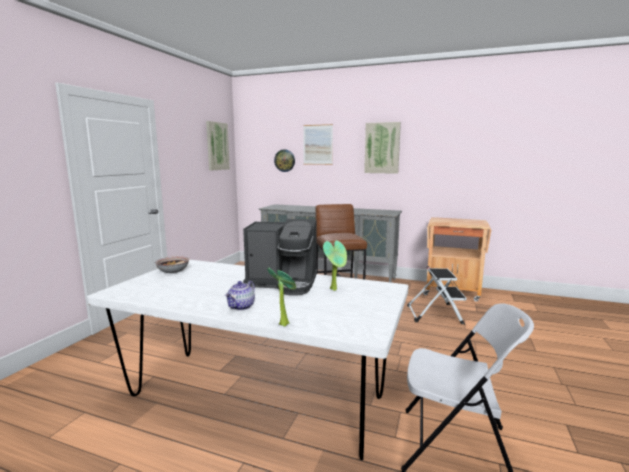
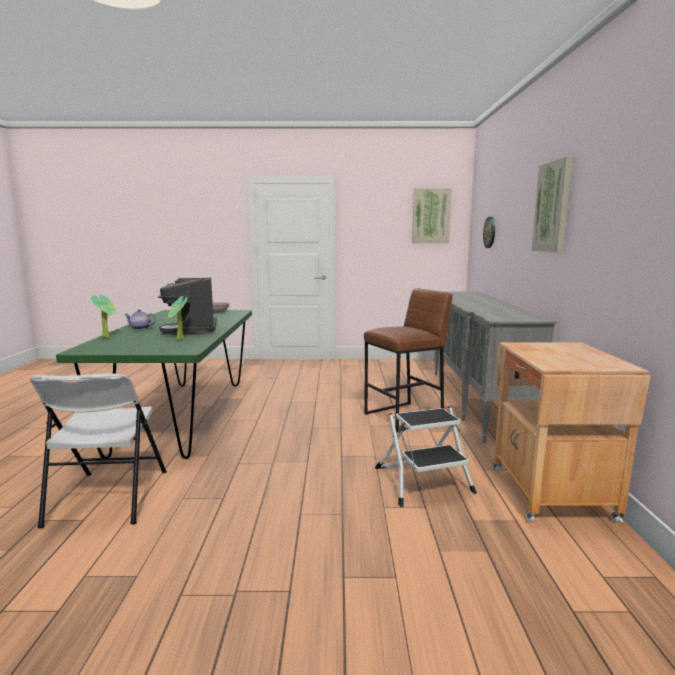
camera: 70 degrees right, 0 degrees up
(259, 396) = (184, 416): white dining table -> green dining table
(318, 144) = (509, 207): picture -> none

